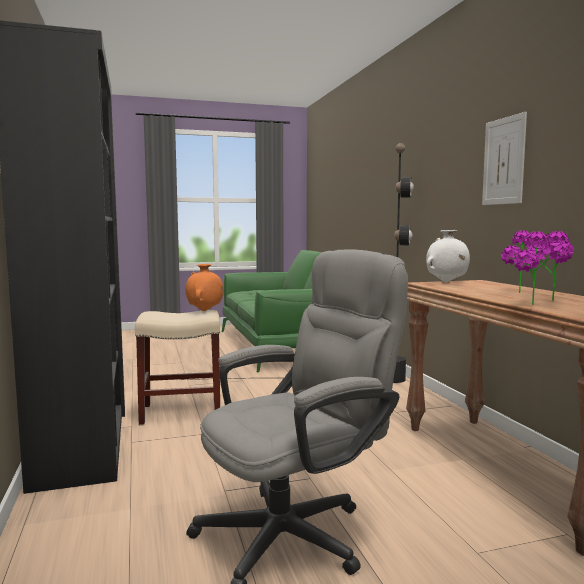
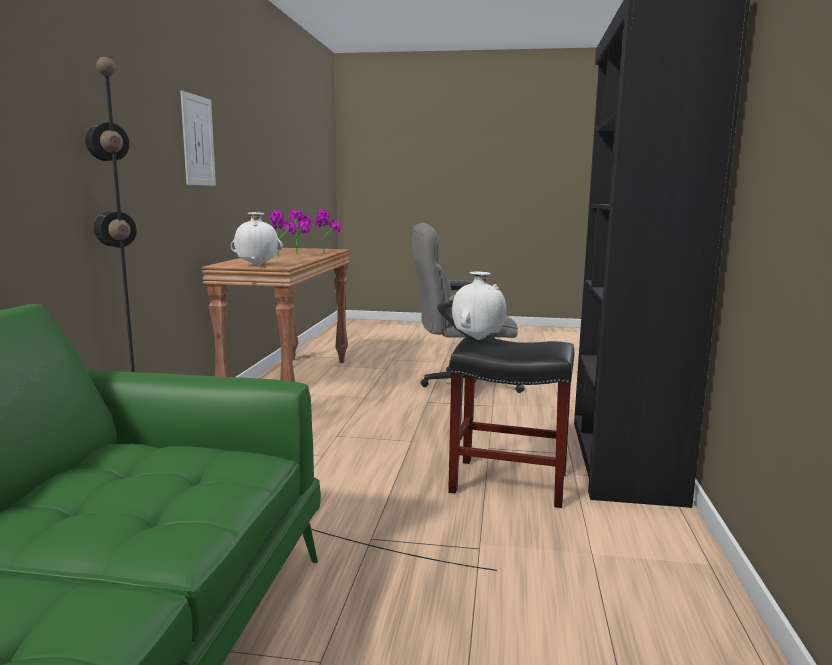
camera: 155 degrees left, 5 degrees up
(180, 412) = (510, 482): beige stool -> black stool
(205, 311) = (478, 339): orange vase -> white vase

